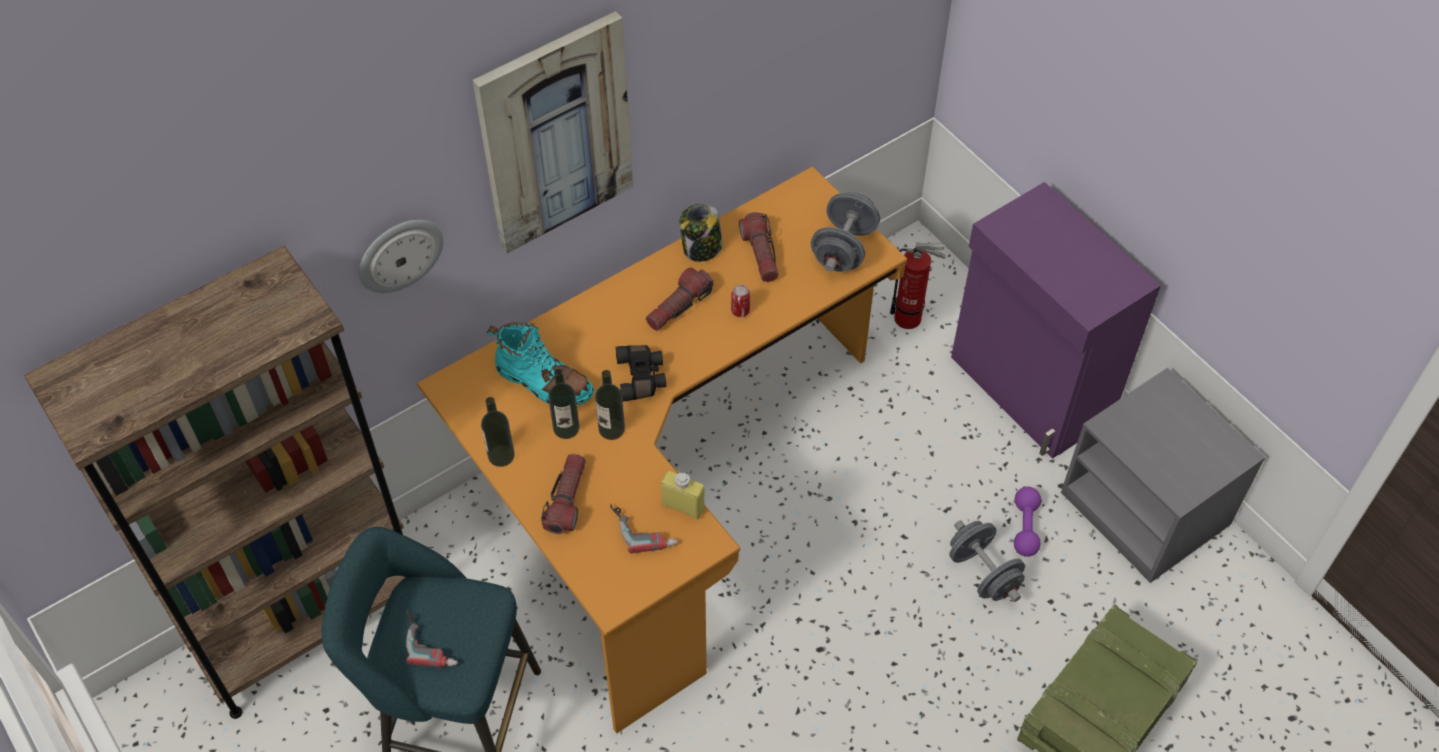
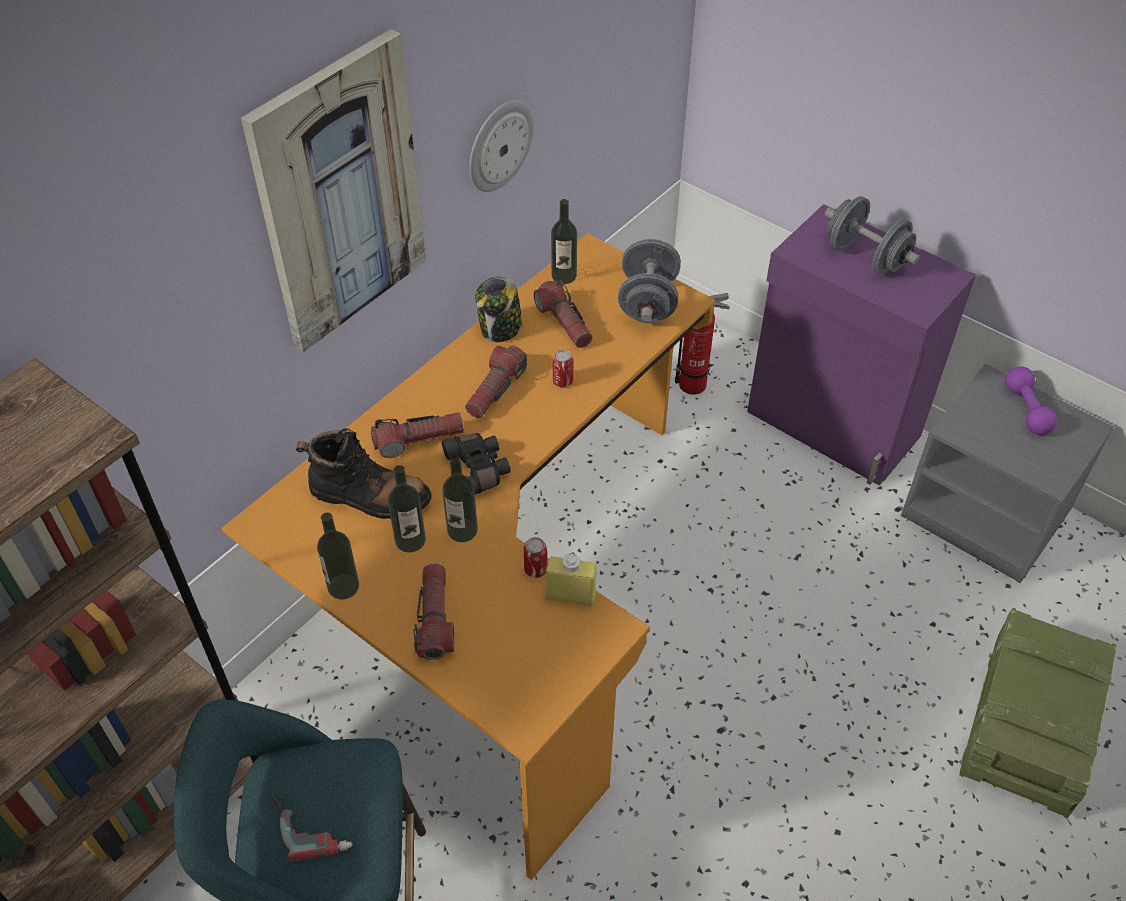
camera: 15 degrees left, 5 degrees down
(400, 254) = (181, 363): wall clock -> wall clock (499, 145)
(543, 382) = (369, 497): turquoise boot -> black boot
(599, 339) = (418, 440): none -> flashlight
(644, 528) = (534, 630): power drill -> none
(661, 477) = (535, 569): none -> can
(776, 206) = (564, 276): none -> bottle
(983, 573) = (856, 611): grey dumbbell -> grey dumbbell (865, 257)
(1025, 527) = (880, 557): purple dumbbell -> purple dumbbell (1026, 410)

